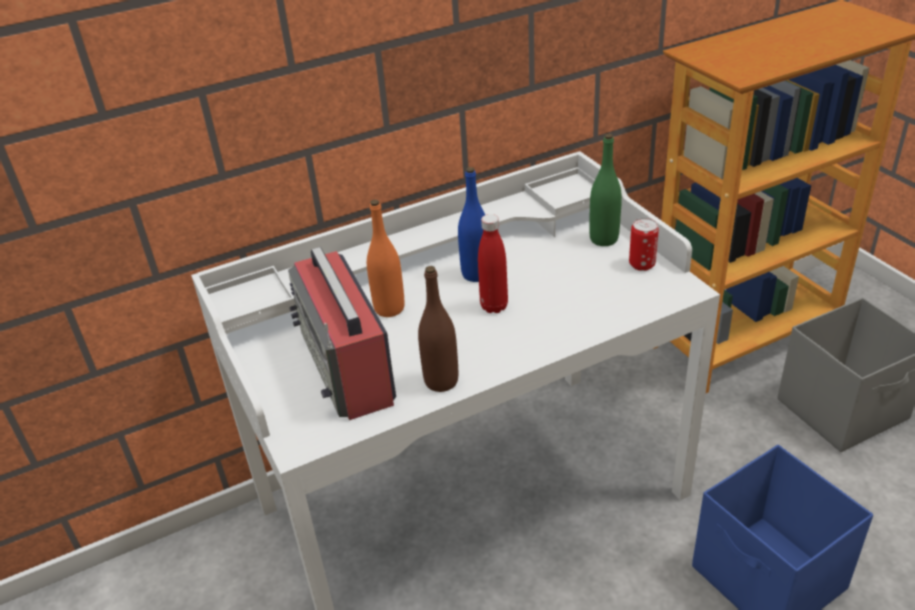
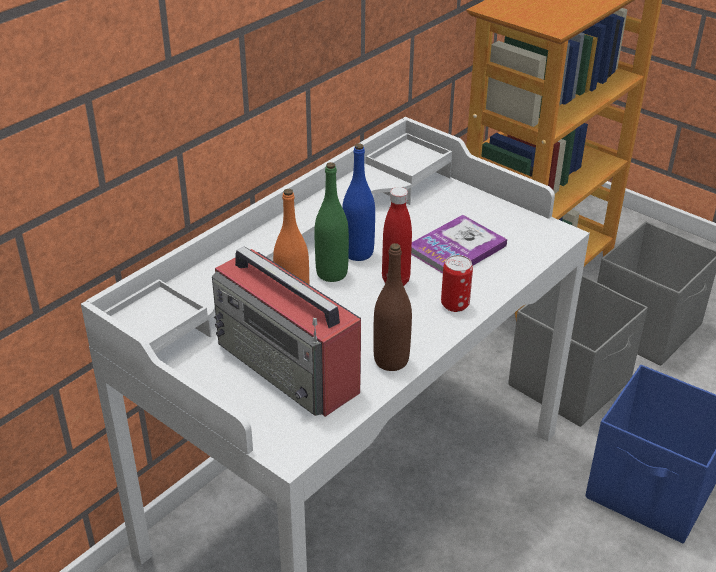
camera: 25 degrees left, 0 degrees up
(572, 286) = (456, 248): none -> book
(603, 239) = (458, 199): green bottle -> green bottle (332, 273)
(642, 264) = (507, 217): can -> can (455, 305)
(733, 448) = (571, 383): none -> grey storage box

